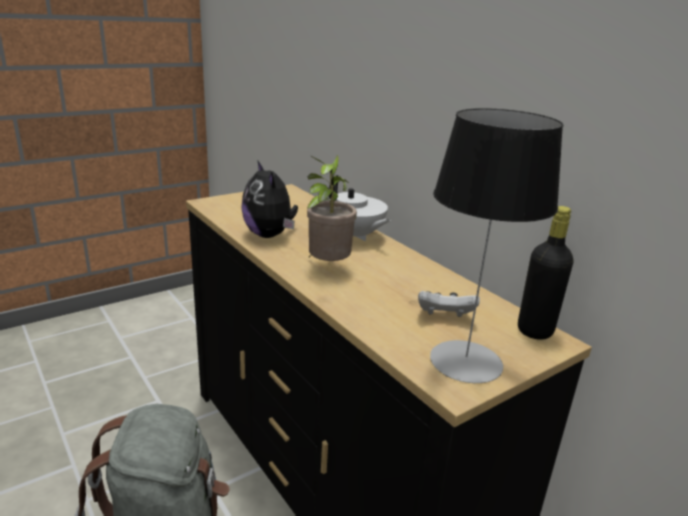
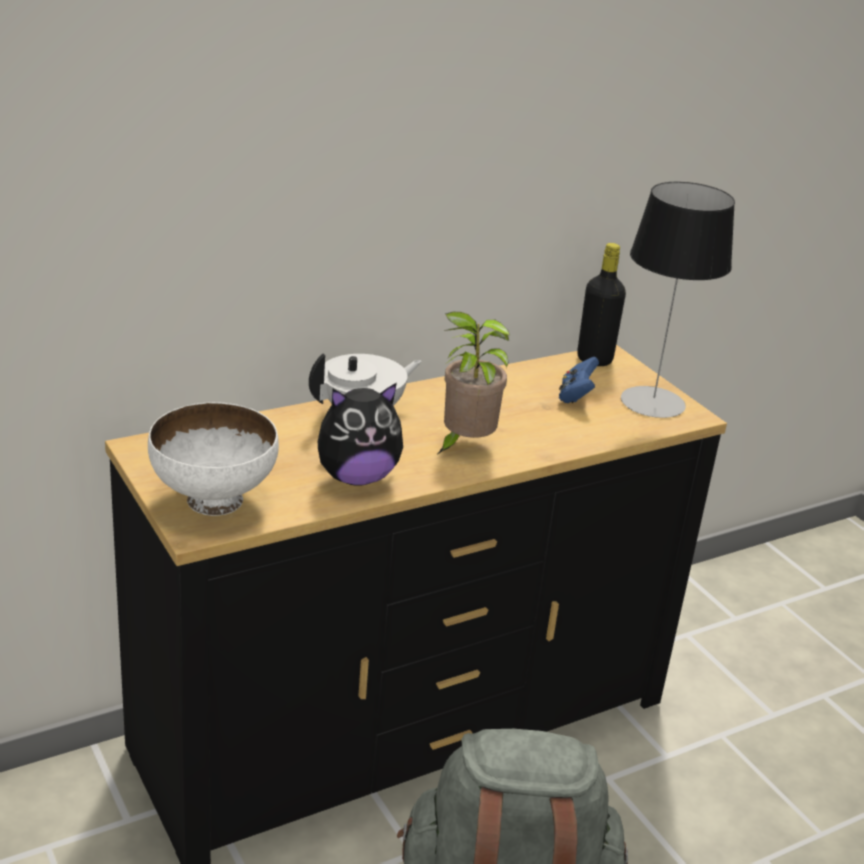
camera: 85 degrees left, 5 degrees up
(237, 204) = (214, 499): none -> white bowl
(444, 316) = (576, 396): white game controller -> blue game controller

